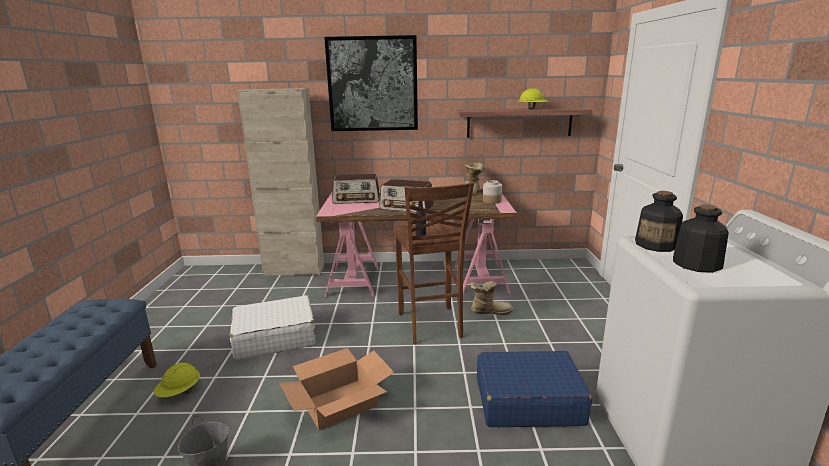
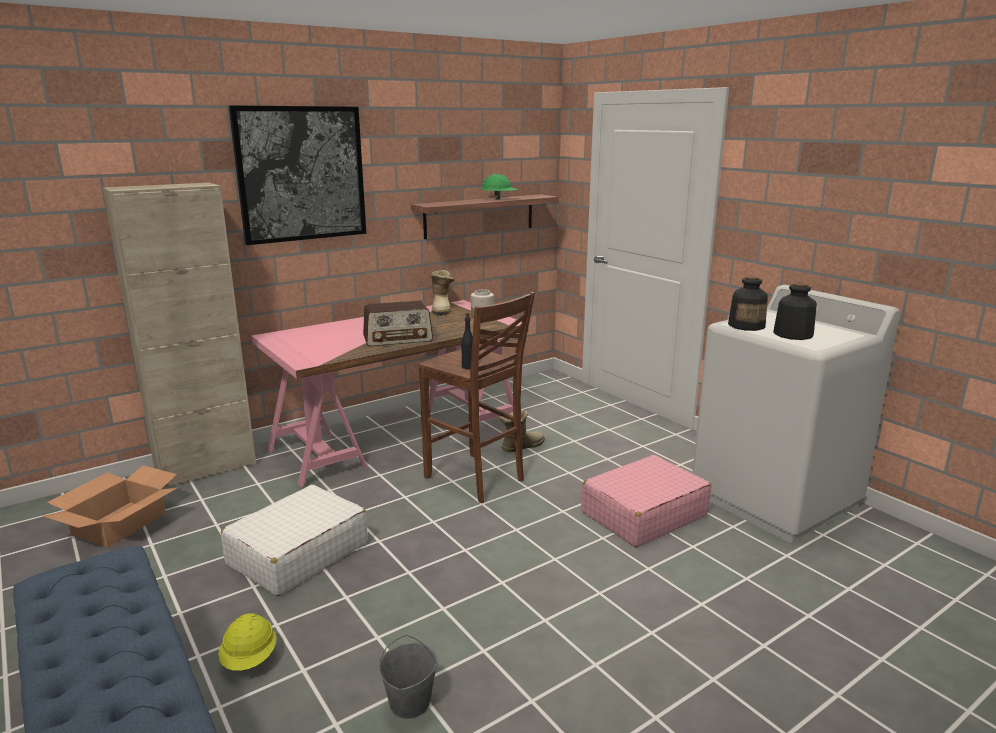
camera: 35 degrees left, 0 degrees up
(339, 403) = (474, 586): cardboard box -> cardboard box (119, 524)
(357, 200) = (313, 340): radio -> none
(527, 401) = (643, 514): blue suitcase -> pink suitcase
(533, 109) = (499, 199): yellow hard hat -> green hard hat

